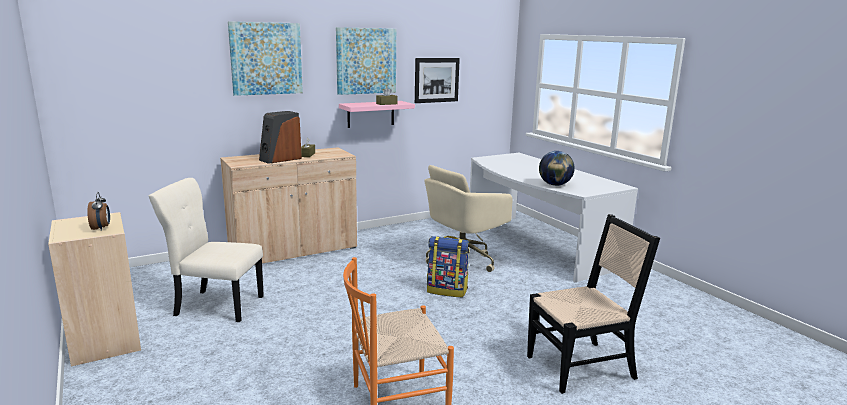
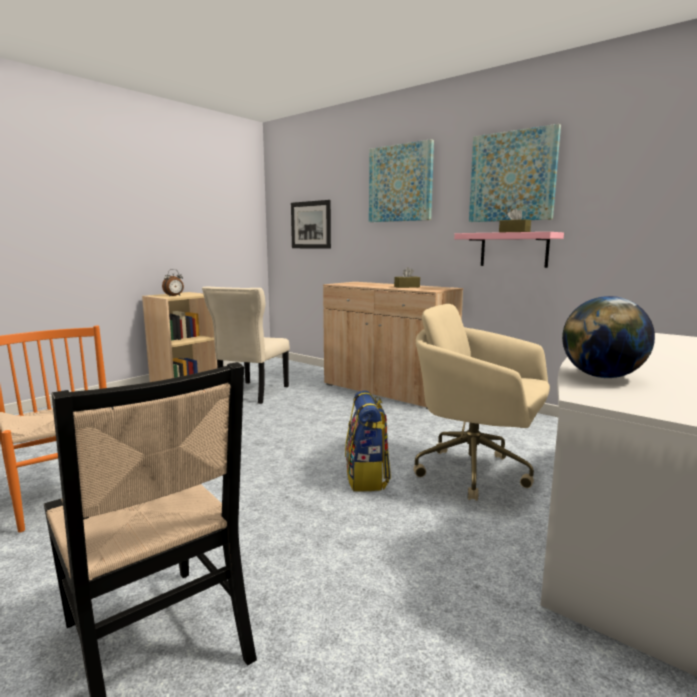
camera: 70 degrees right, 5 degrees down
(216, 305) = (251, 393): beige chair -> beige chair turned 150 degrees counterclockwise
(280, 159) = (374, 285): speaker -> none
(436, 80) = (637, 199): picture -> picture (311, 225)

